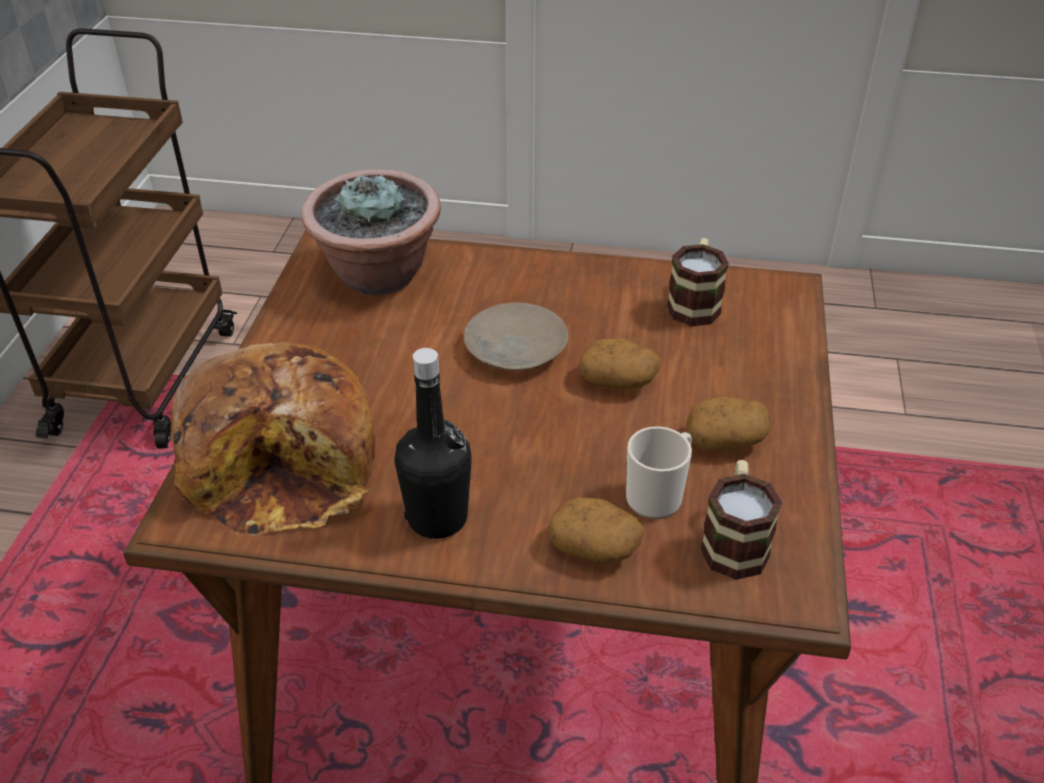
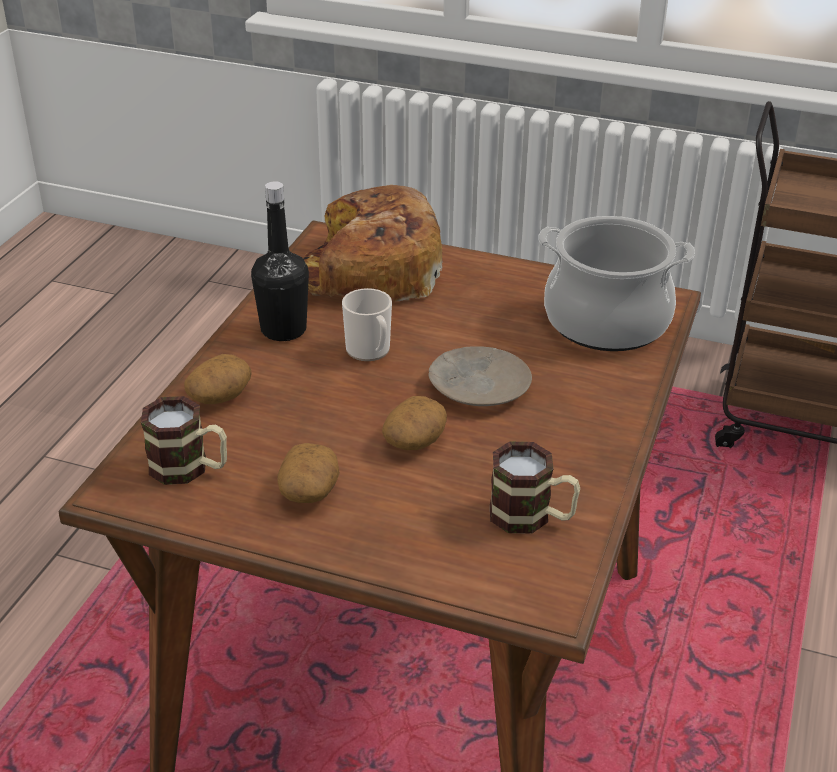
camera: 100 degrees right, 5 degrees down
(378, 276) = (606, 322): potted plant -> cooking pot
(658, 495) = (258, 437): mug -> mug (370, 351)

